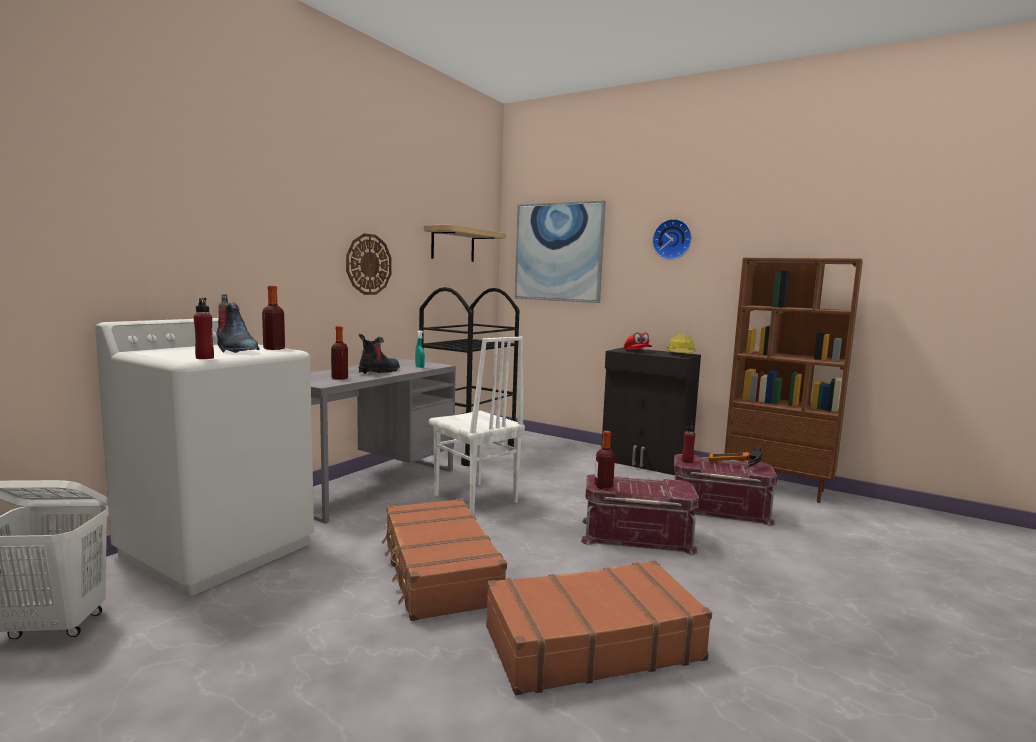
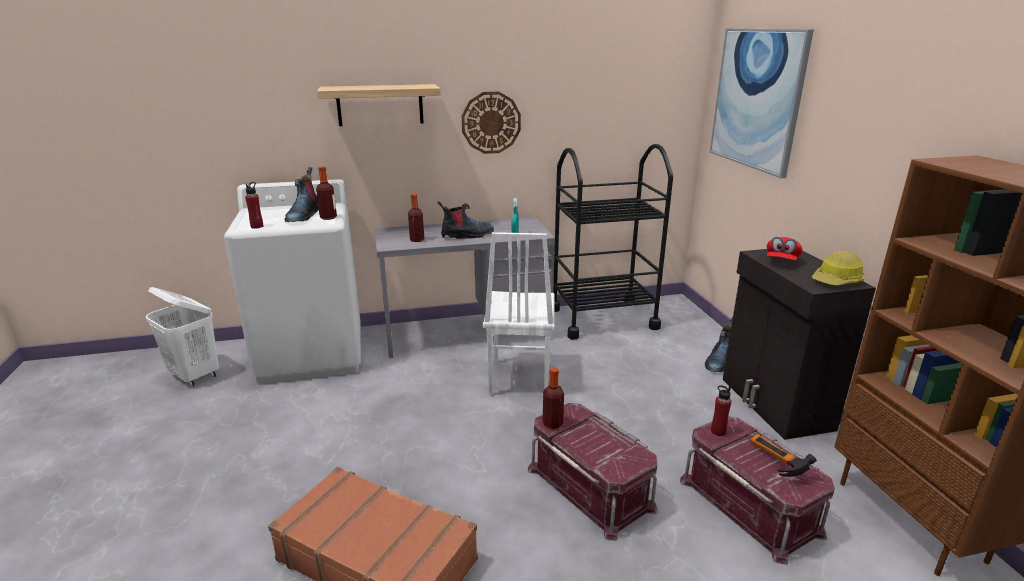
camera: 45 degrees right, 15 degrees up
(438, 571) = (388, 436): brown suitcase -> none
(453, 245) = (619, 89): shelf -> shelf (380, 105)
(582, 452) = (719, 361): none -> boot
(672, 239) = (881, 100): wall clock -> none

